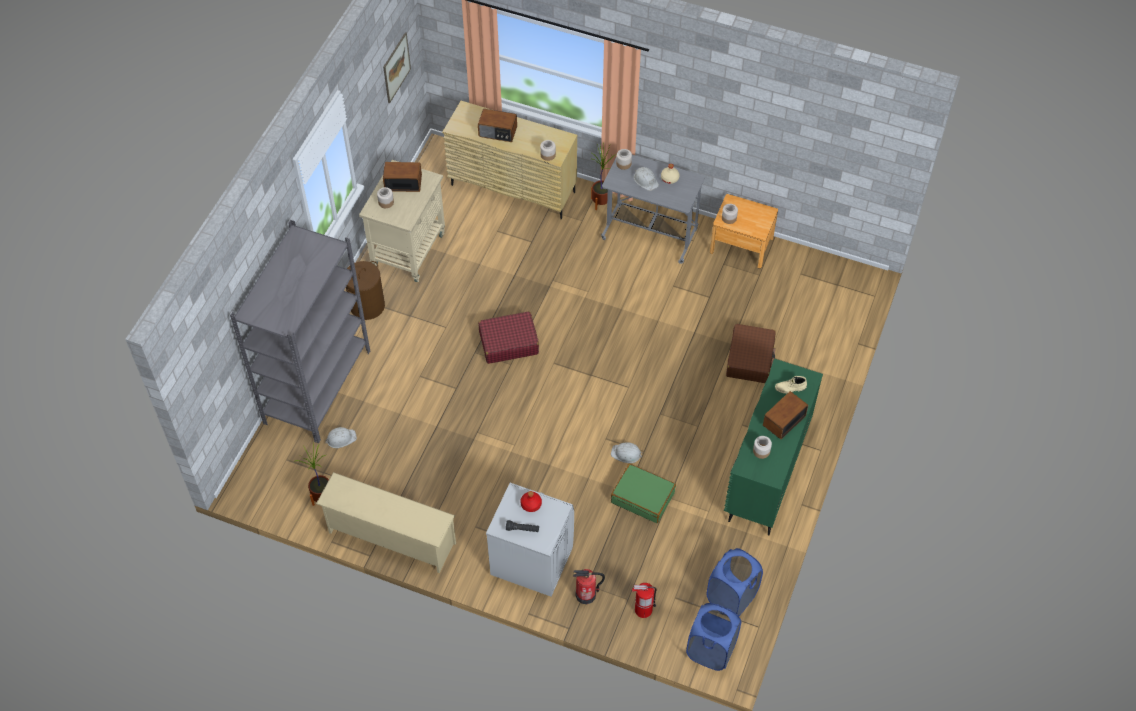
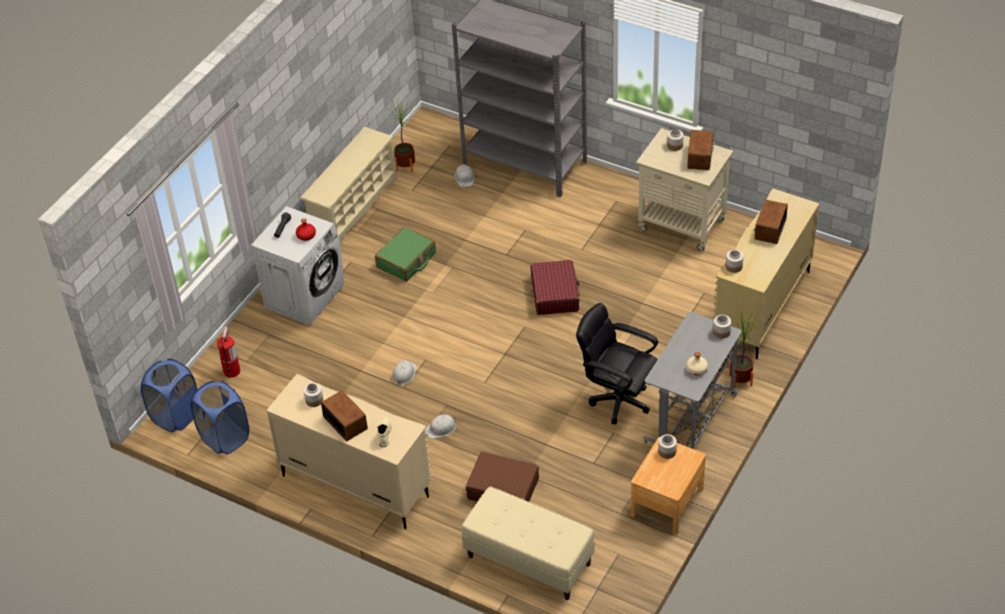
camera: 100 degrees right, 10 degrees down
(367, 306) = (614, 195): brown laundry basket -> none
(396, 67) = (806, 106): picture -> none
(586, 595) = (259, 332): fire extinguisher -> none
(638, 286) = (616, 402): none -> black office chair
(643, 497) = (351, 382): green suitcase -> green suitcase (406, 261)
(645, 180) = (695, 348): white hard hat -> white hard hat (441, 428)
(767, 472) = (356, 485): green dresser -> beige dresser
(821, 333) = (528, 560): none -> beige bench

